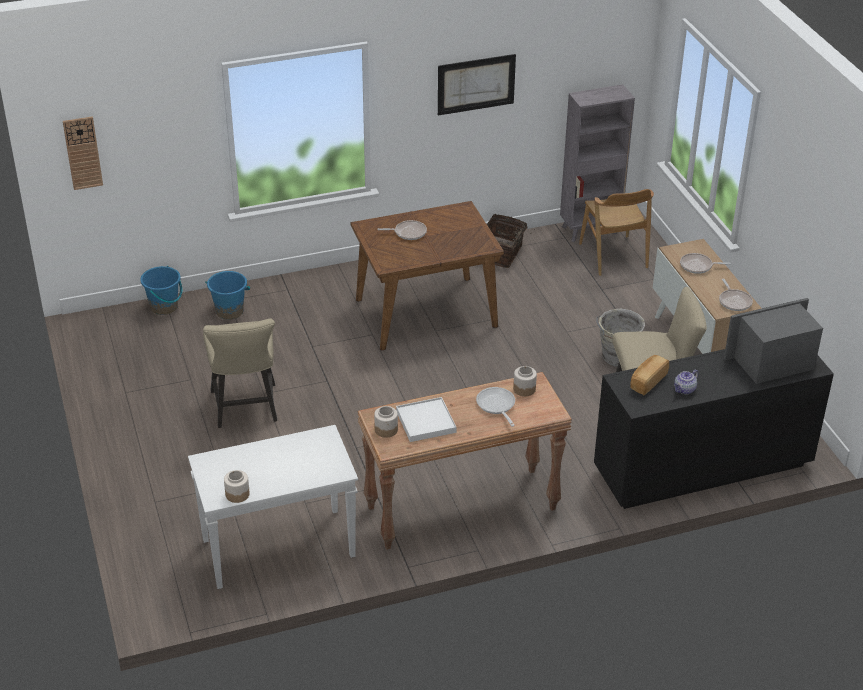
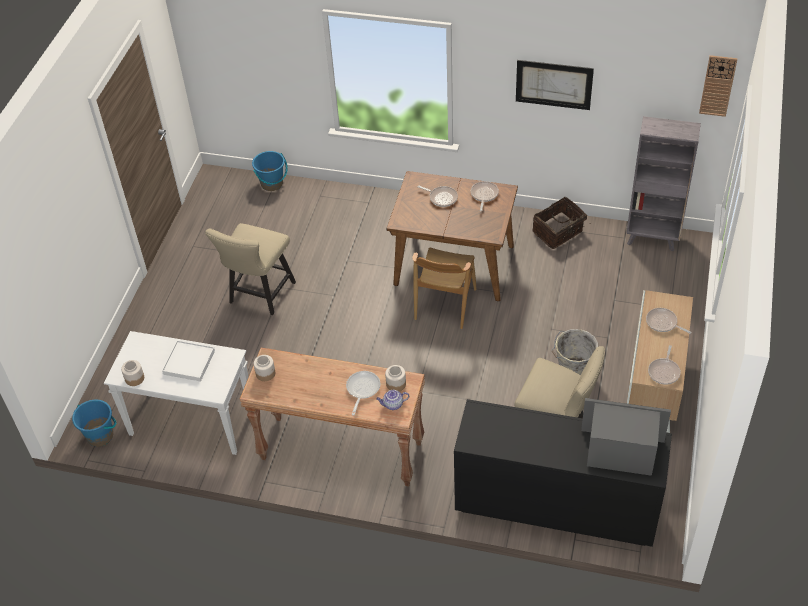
camera: 35 degrees right, 10 degrees up
(83, 153) = (212, 50): wall clock -> wall clock (717, 85)
(229, 311) = (313, 206): blue bucket -> blue bucket (100, 435)
(425, 422) = (299, 380): white tray -> white tray (189, 362)
(447, 218) = (484, 195): none -> frying pan
(613, 256) = (651, 271): brown chair -> brown chair (445, 304)
(647, 382) = (497, 422): bread -> none
(684, 390) = (520, 444): teapot -> teapot (393, 405)

